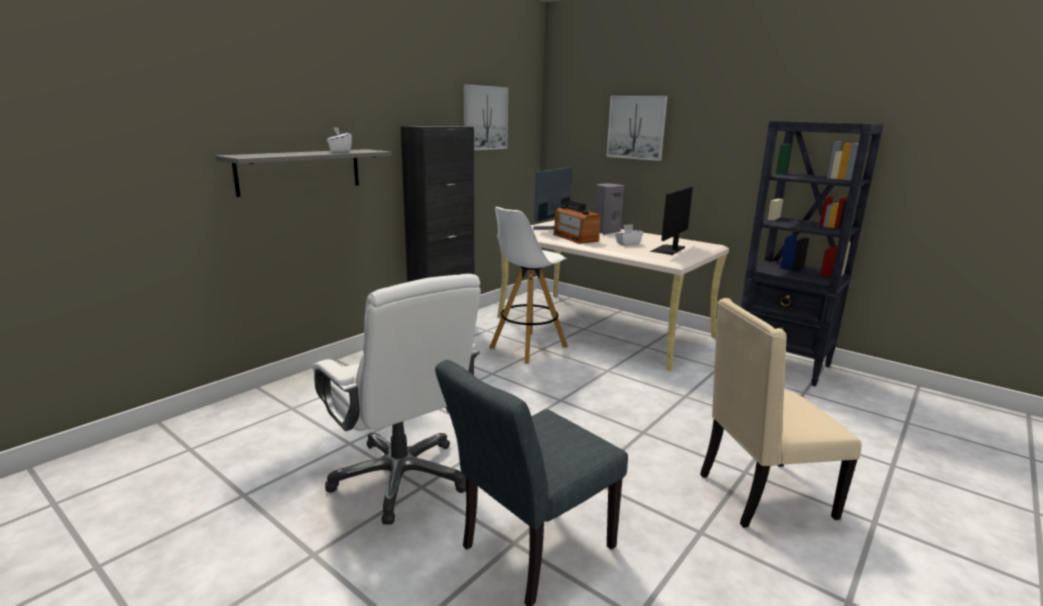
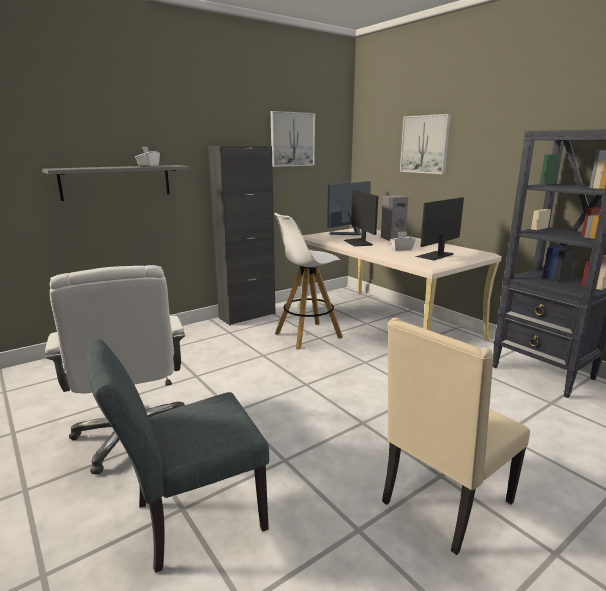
camera: 15 degrees right, 0 degrees up
(575, 238) = (358, 242): radio -> monitor
(762, 495) = (444, 503): beige chair -> beige chair turned 45 degrees counterclockwise

